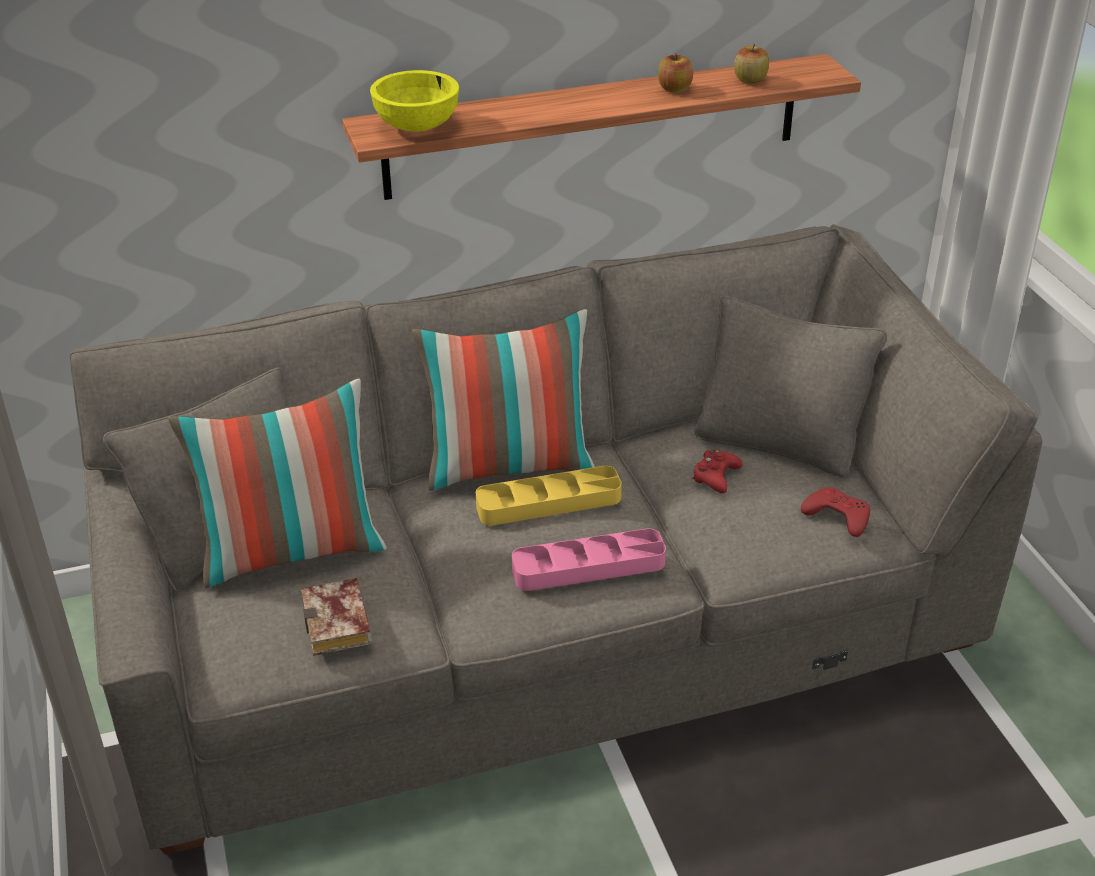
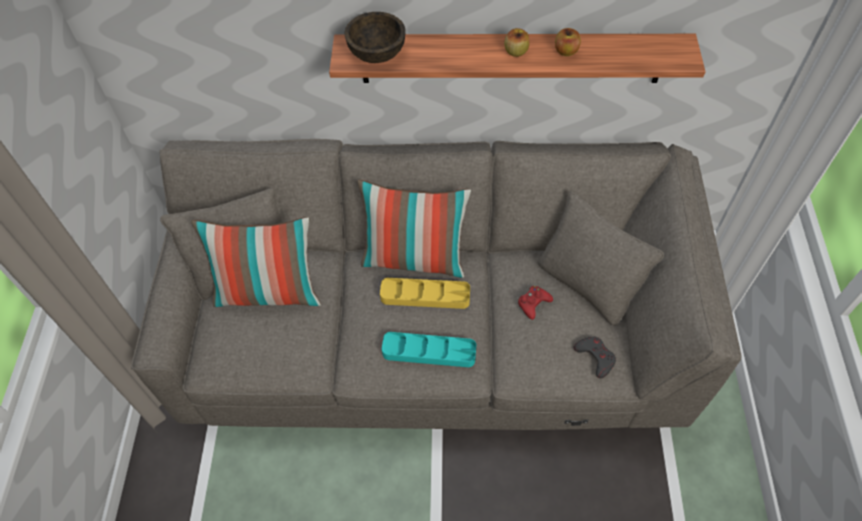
camera: 20 degrees right, 20 degrees up
(340, 625) = (275, 354): book -> none
(417, 126) = (377, 53): yellow bowl -> brown bowl
(588, 566) = (429, 352): pink tray -> turquoise tray
(750, 80) = (624, 52): apple -> apple (516, 51)
(837, 516) = (595, 357): red game controller -> grey game controller

